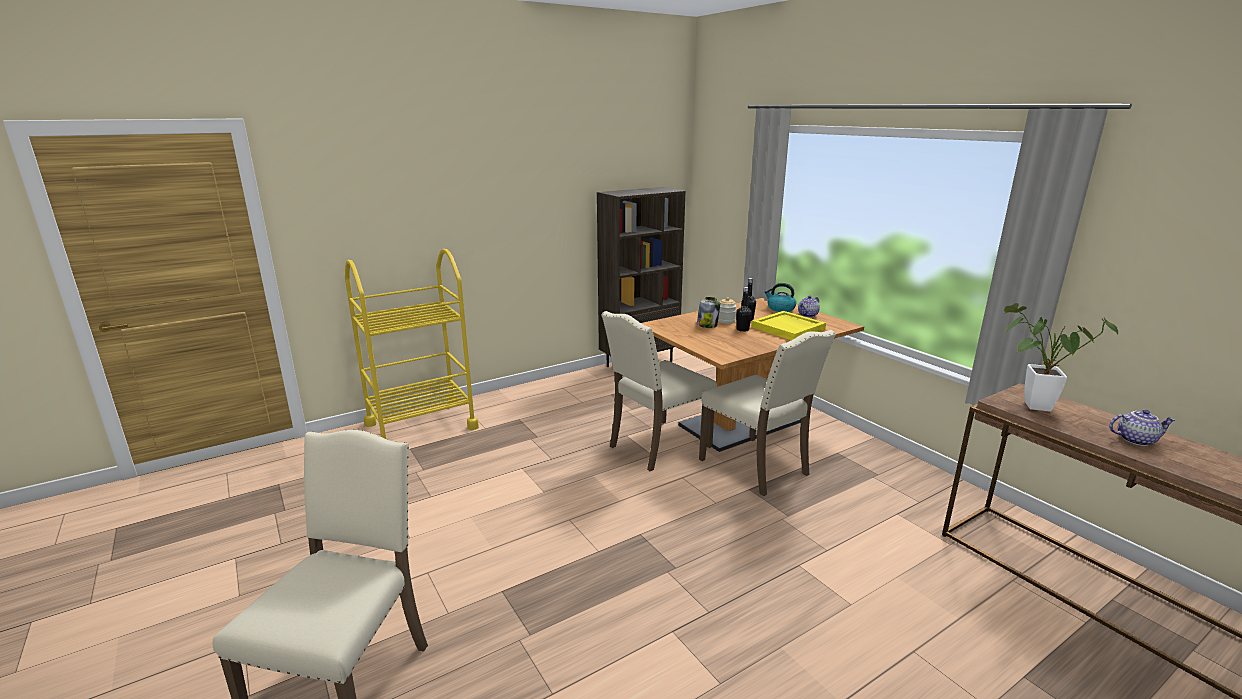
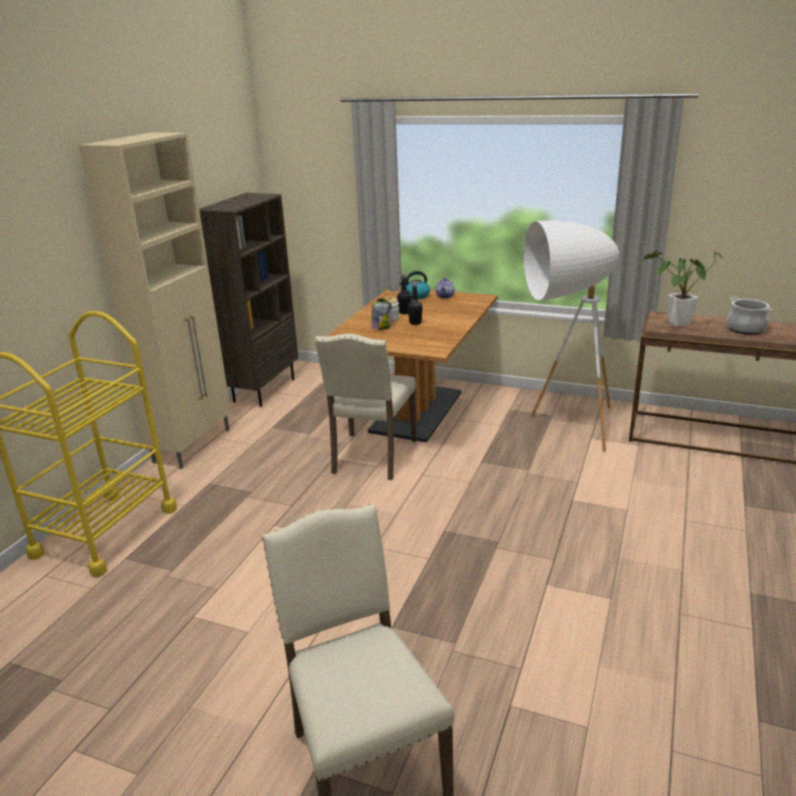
camera: 35 degrees left, 5 degrees up
(542, 388) = (193, 445): none -> beige cabinet
(757, 467) = (468, 443): beige chair -> none
(788, 328) = (448, 312): yellow tray -> none
(878, 489) = (563, 426): none -> white floor lamp
(1135, 440) = (745, 329): teapot -> cooking pot

